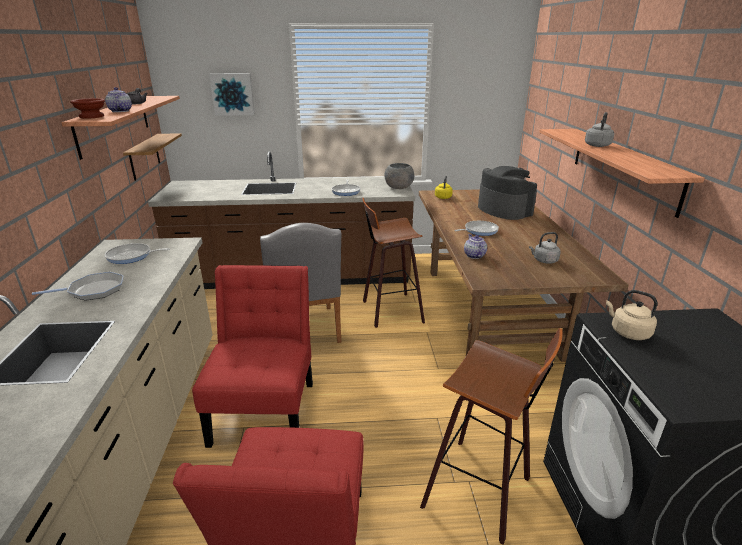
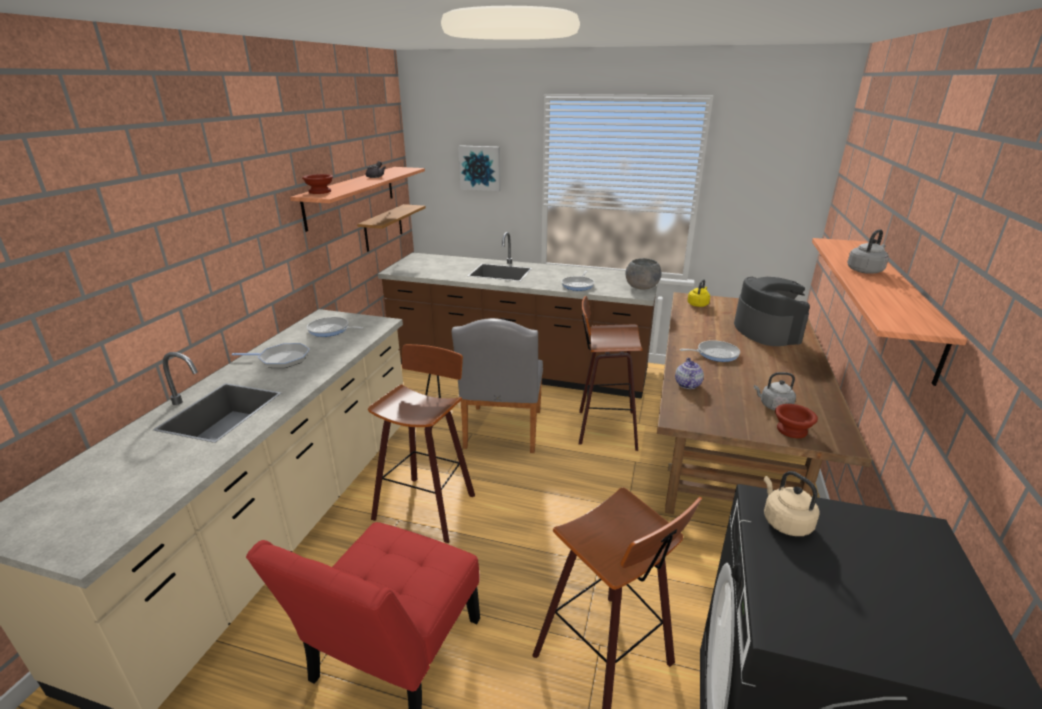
camera: 20 degrees right, 0 degrees up
(120, 111) = (350, 186): teapot -> none
(265, 408) = (427, 505): red chair -> stool
(568, 275) = (793, 430): none -> brown bowl

